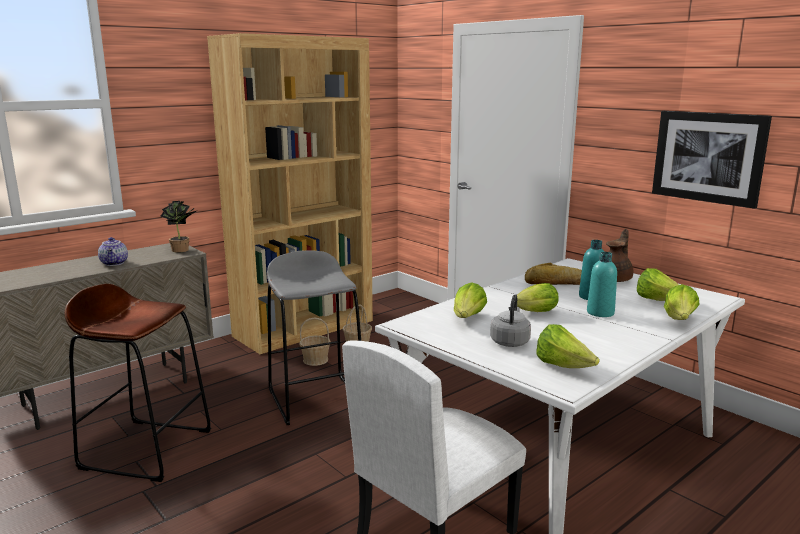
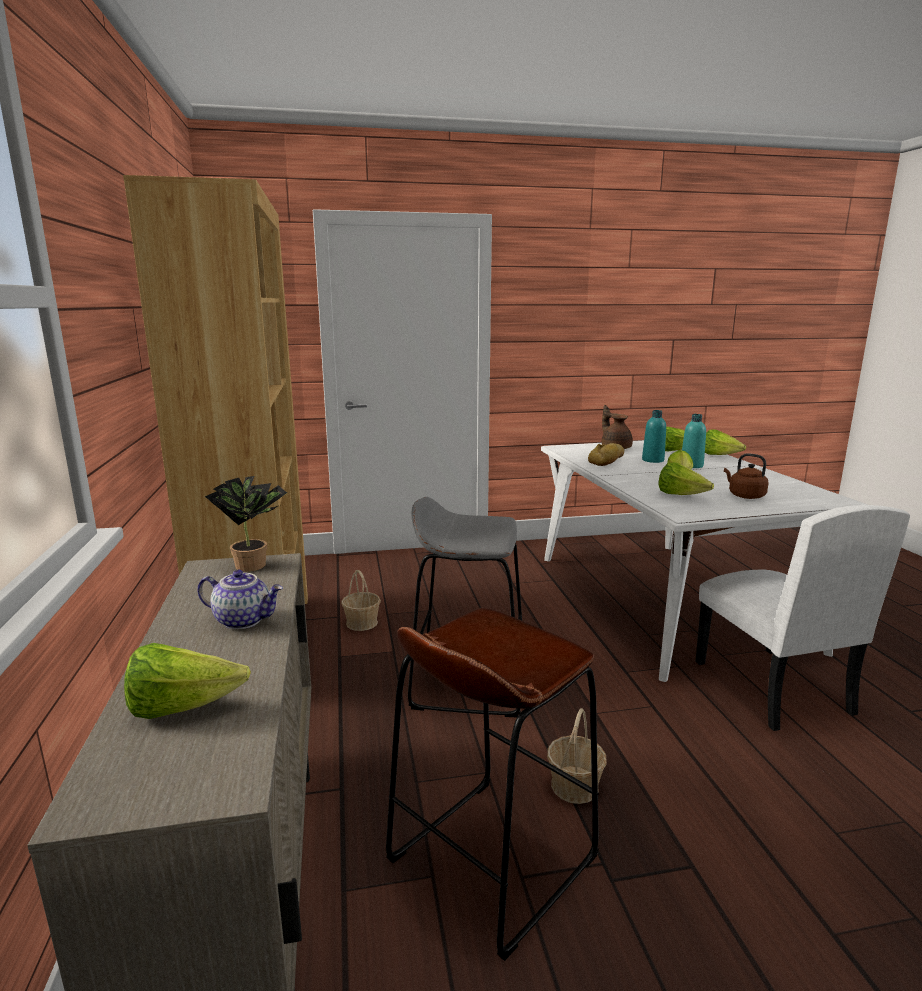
camera: 60 degrees left, 0 degrees up
(315, 360) = (367, 658): basket -> basket (575, 786)
(510, 341) = (744, 496): grey kettle -> brown kettle
(563, 366) = (803, 494): lettuce -> lettuce (183, 707)
(708, 157) = (615, 340): picture -> none

